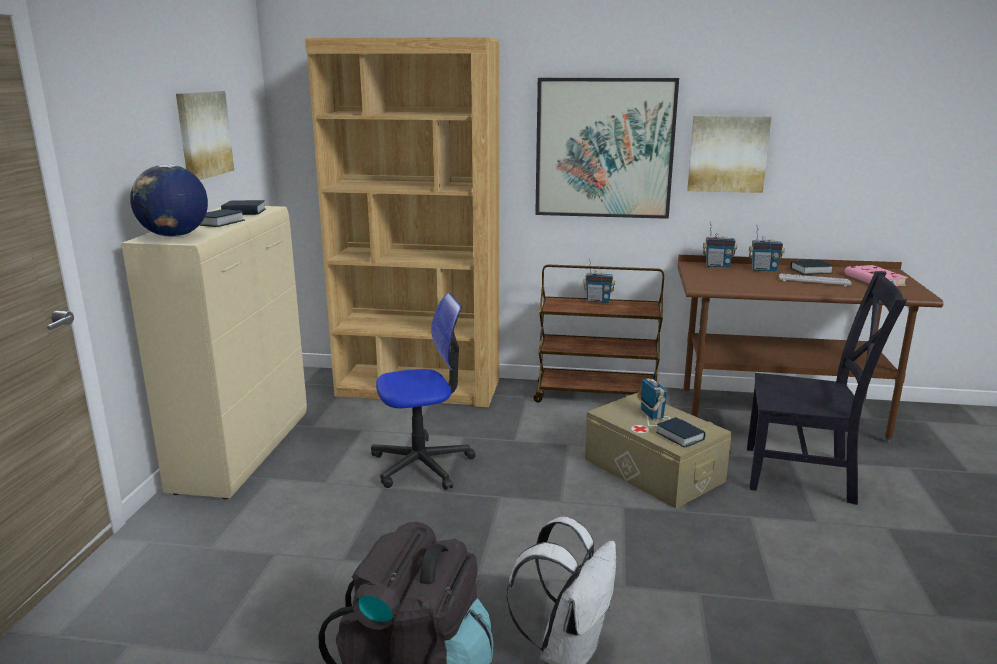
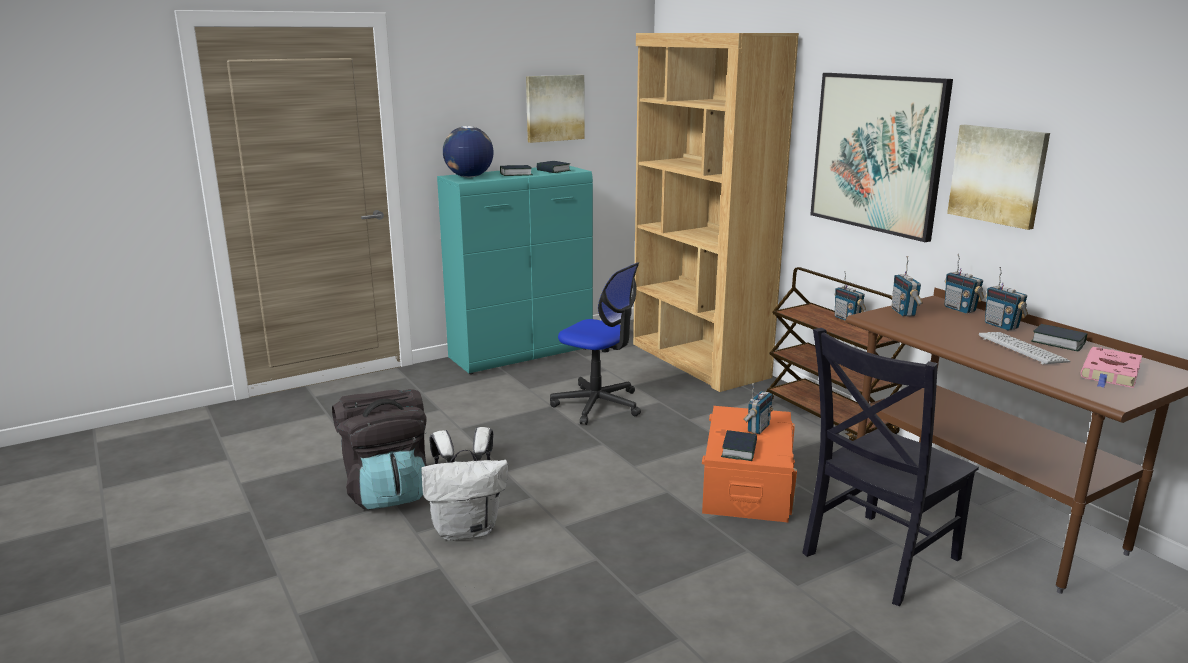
camera: 50 degrees right, 0 degrees up
(243, 452) = (522, 354): beige cabinet -> turquoise cabinet
(653, 470) = (746, 485): beige storage box -> orange storage box
(703, 277) = (903, 312): none -> radio
(804, 475) = (877, 558): black chair -> black chair turned 75 degrees clockwise

